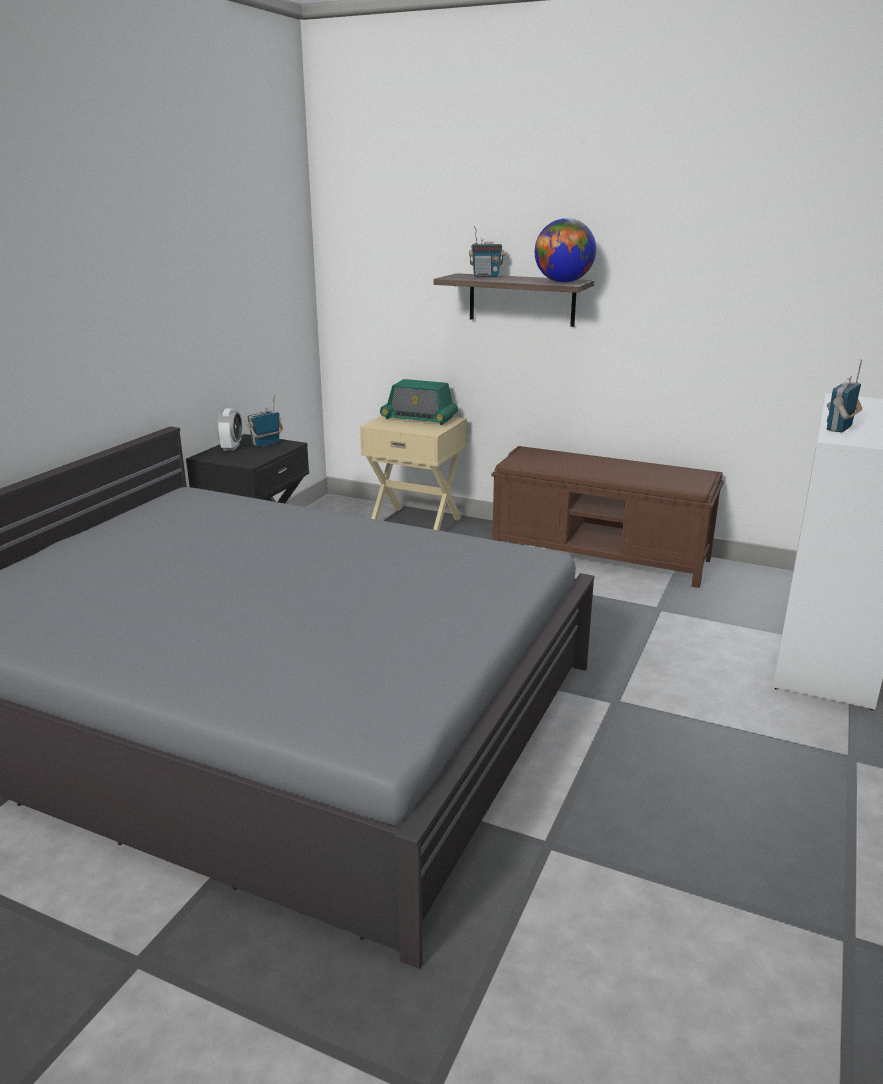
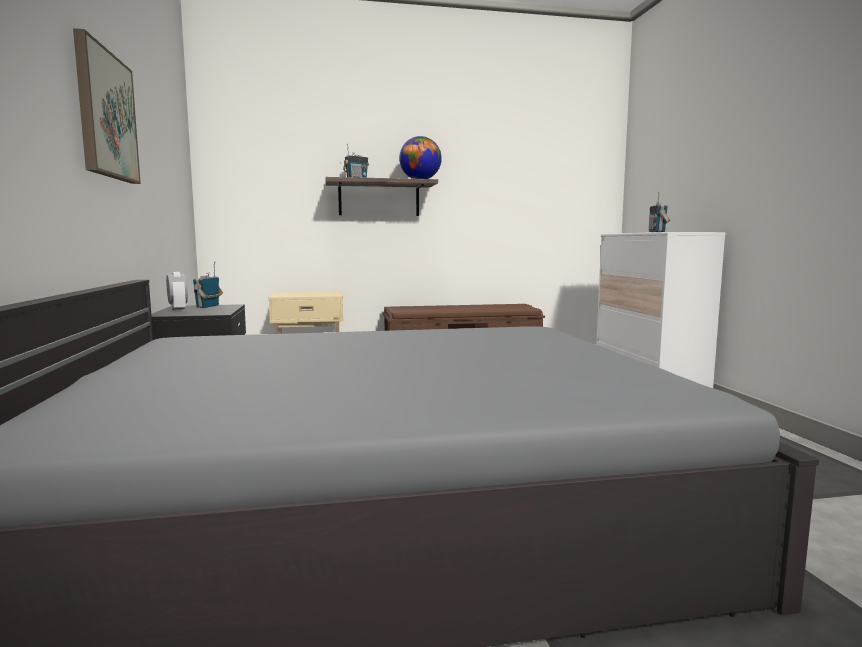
camera: 35 degrees left, 15 degrees down
(123, 277) = (106, 115): none -> picture
(419, 418) = (306, 292): radio -> none

